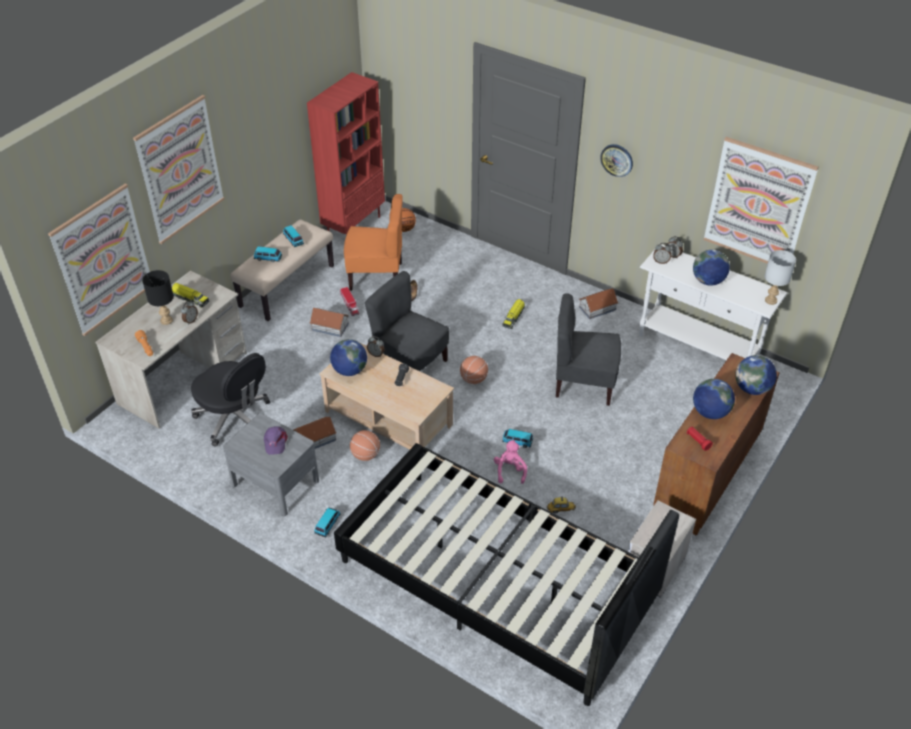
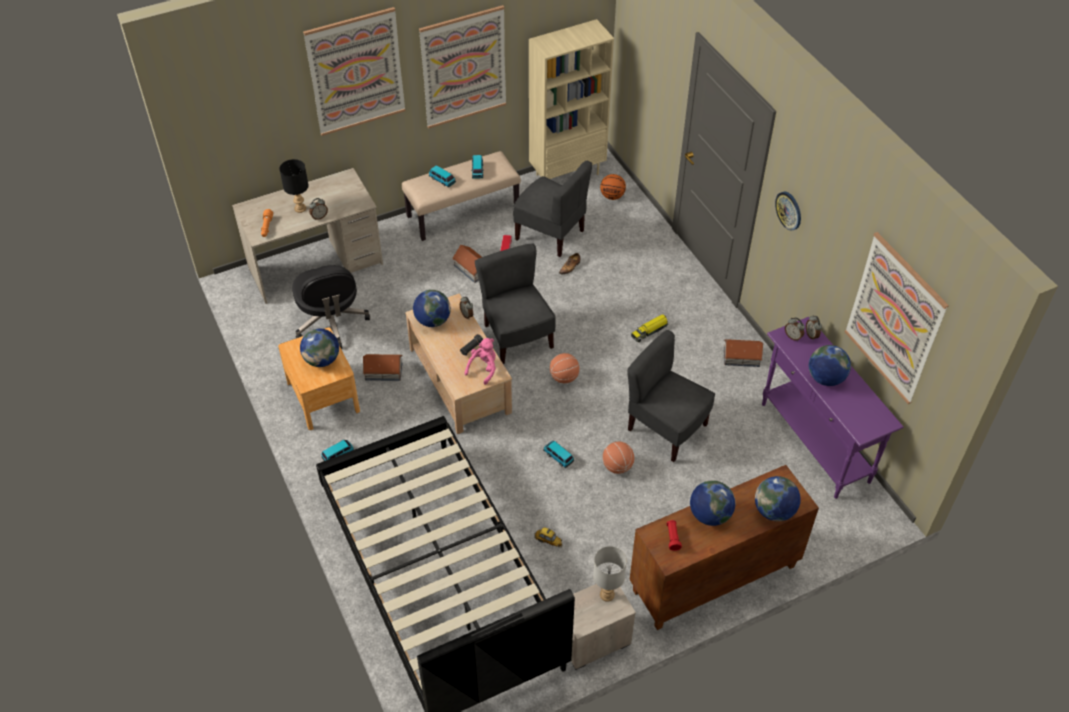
camera: 30 degrees right, 5 degrees up
(103, 260) = (253, 134): picture -> picture (464, 67)
(190, 298) = (333, 195): toy truck -> none
(275, 442) = (322, 360): purple cap -> globe
(275, 483) = (323, 396): grey nightstand -> brown nightstand
(354, 225) = (567, 173): red bookcase -> beige bookcase
(366, 455) = (415, 406): basketball -> basketball (617, 466)
(376, 276) = (550, 234): orange chair -> grey chair
(510, 471) = (530, 481): pink plush toy -> pink plush toy (483, 368)
(698, 347) = (814, 443): white console table -> purple console table
(770, 300) = (875, 427): grey table lamp -> grey table lamp (606, 594)

